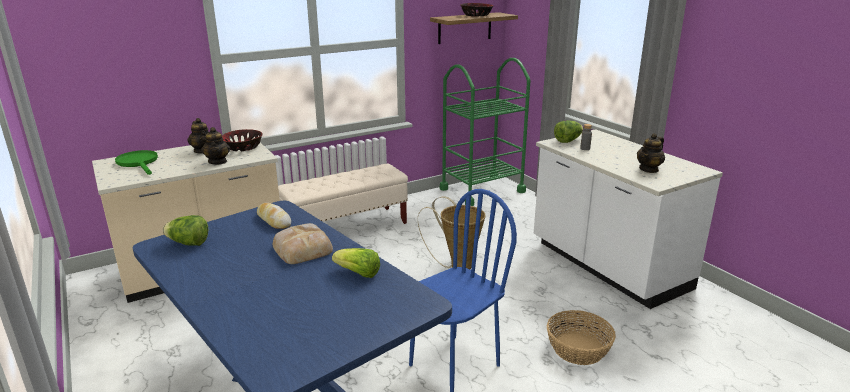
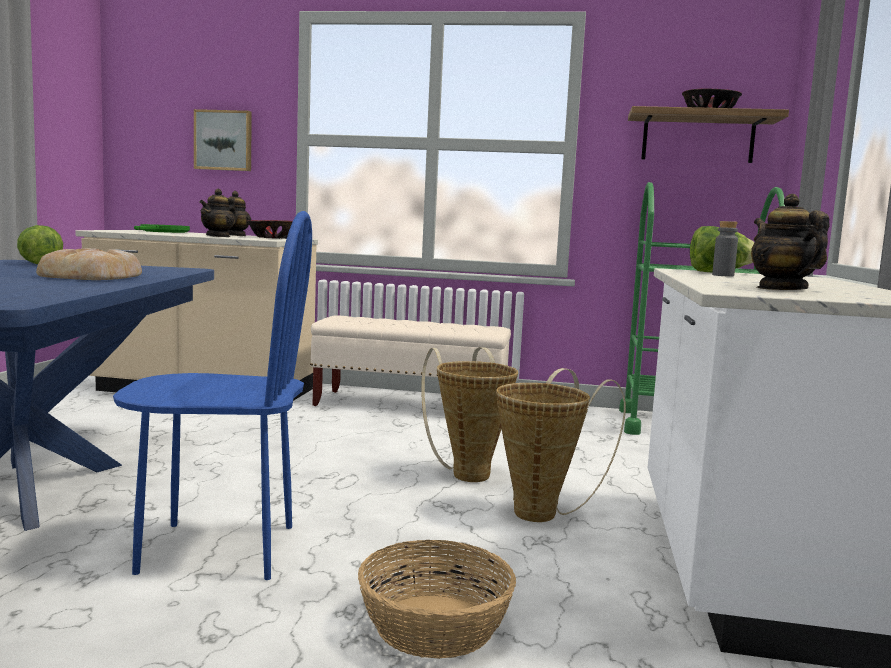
camera: 40 degrees right, 15 degrees down
(144, 69) = (224, 140): none -> picture
(274, 220) = (149, 270): bread -> none
(358, 273) = (56, 287): lettuce -> none
(519, 275) = (543, 512): none -> basket
(649, 169) = (781, 289): teapot -> teapot turned 75 degrees clockwise

